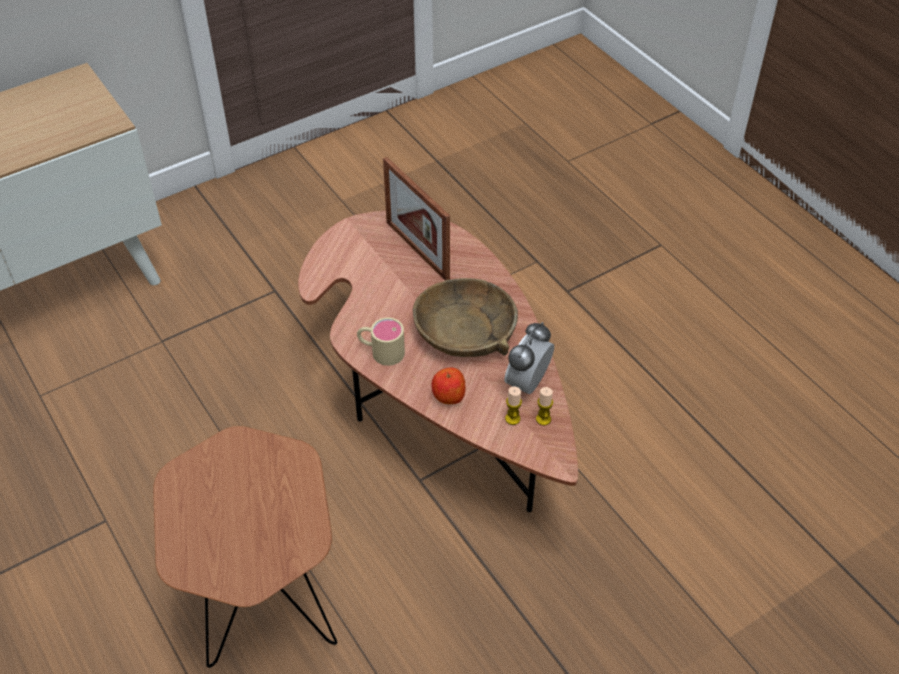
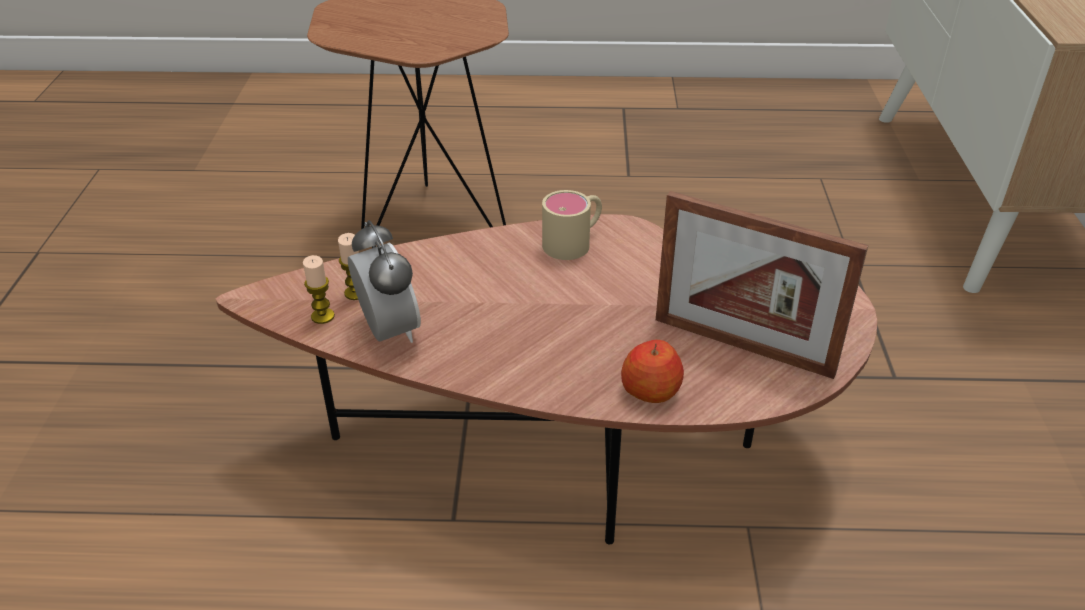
camera: 125 degrees right, 10 degrees down
(417, 250) = (742, 346): picture frame -> picture frame turned 150 degrees counterclockwise
(448, 395) = (449, 262): apple -> apple (651, 390)
(466, 330) = (536, 321): brown bowl -> none

